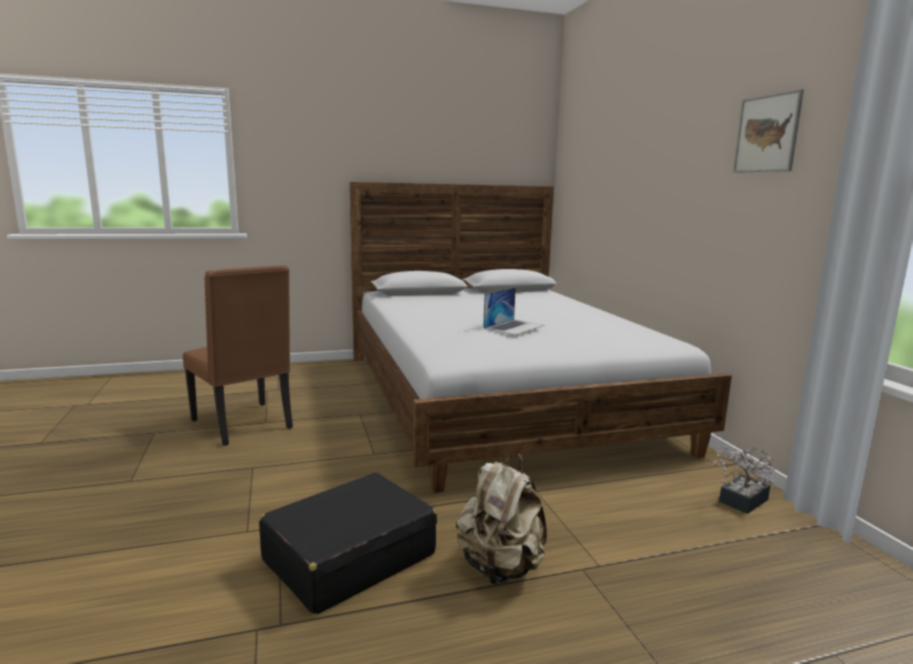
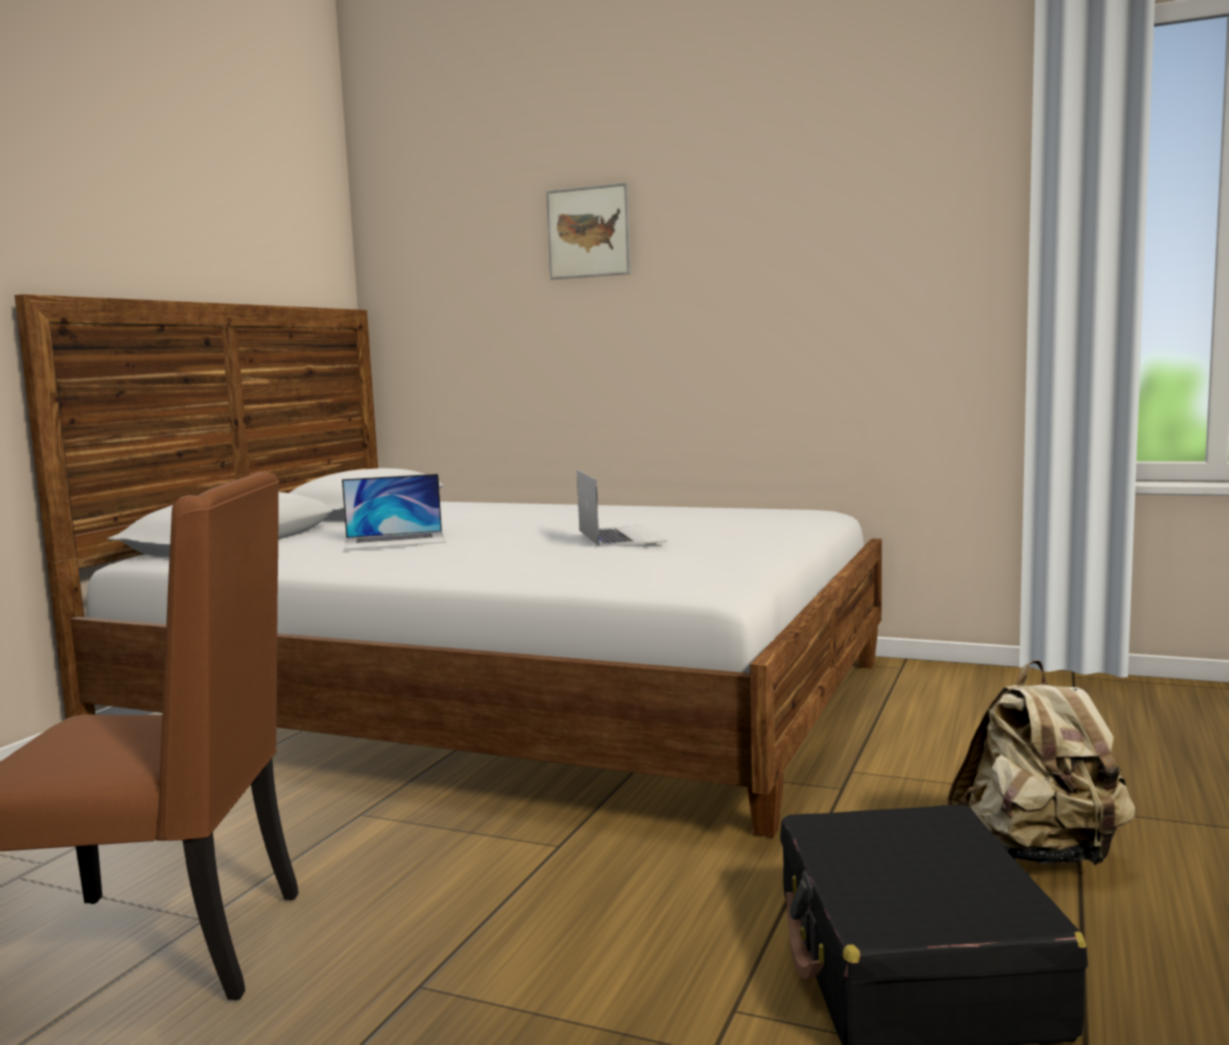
camera: 50 degrees left, 5 degrees down
(452, 305) = (395, 540): none -> laptop
(739, 502) = (995, 688): potted plant -> none
(767, 133) = (878, 208): picture -> picture (589, 232)

